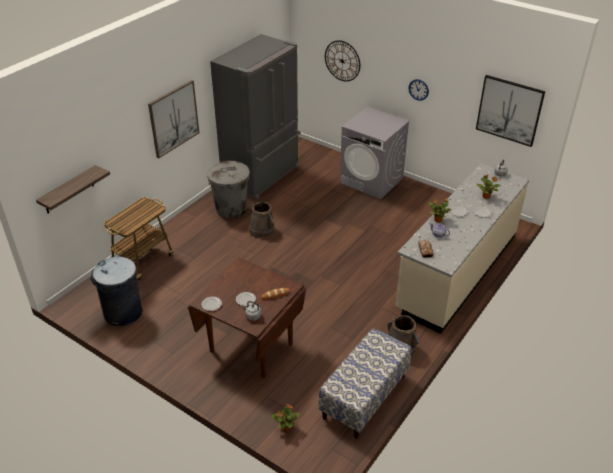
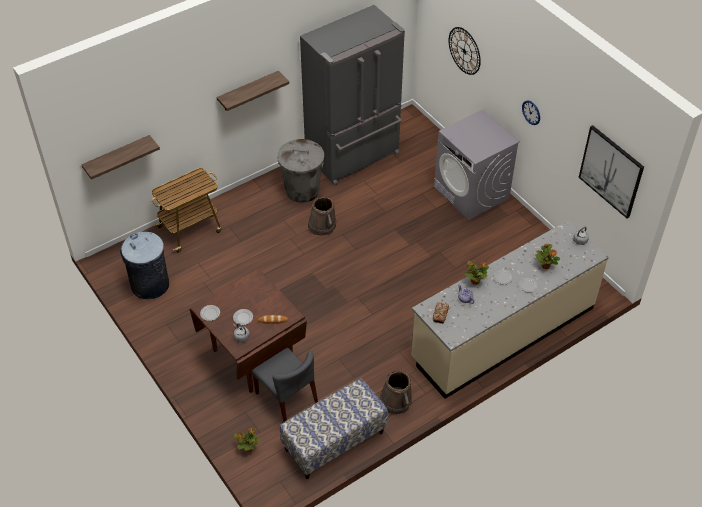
camera: 20 degrees right, 10 degrees up
(174, 118) = (248, 91): picture -> shelf
(300, 372) = (286, 397): none -> grey chair

